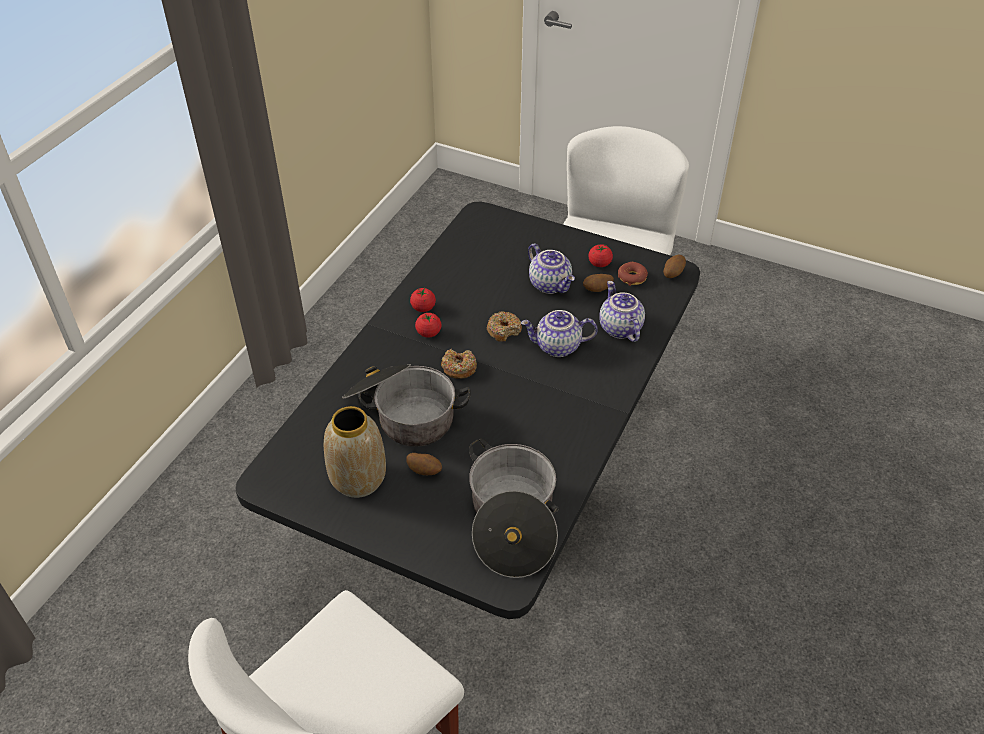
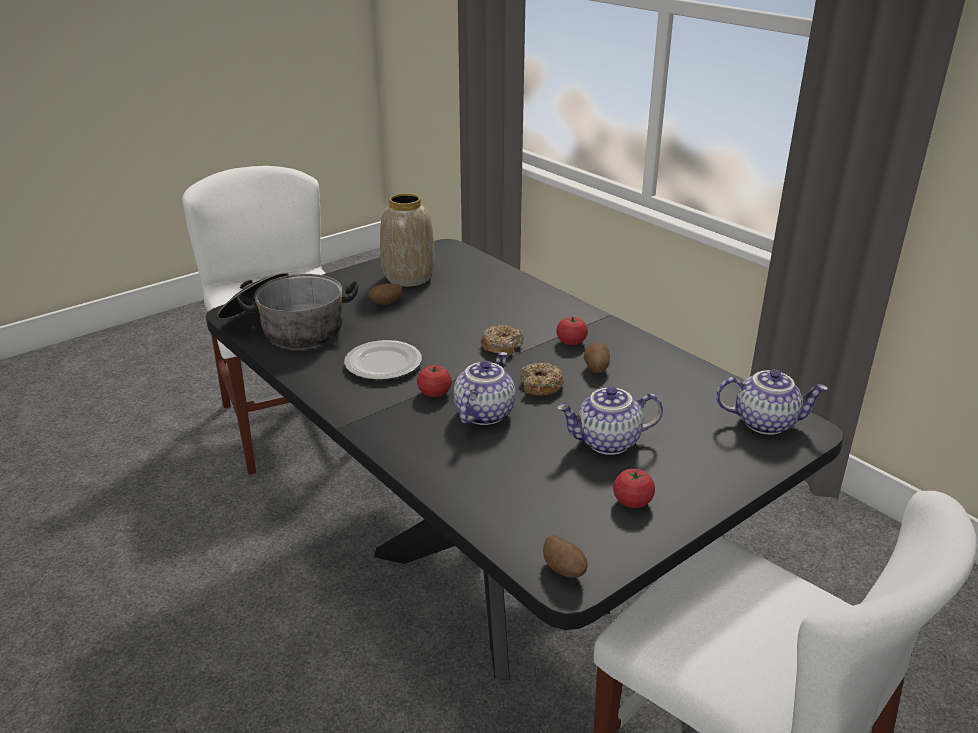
camera: 115 degrees right, 15 degrees down
(403, 414) = (464, 308): cooking pot -> none
(423, 308) = (616, 347): tomato -> tomato (434, 393)
(529, 425) = (384, 364): none -> plate
(597, 290) = (571, 479): potato -> potato (596, 369)
(619, 328) = (479, 470): teapot -> teapot (765, 422)
(632, 277) = (580, 522): donut -> none

